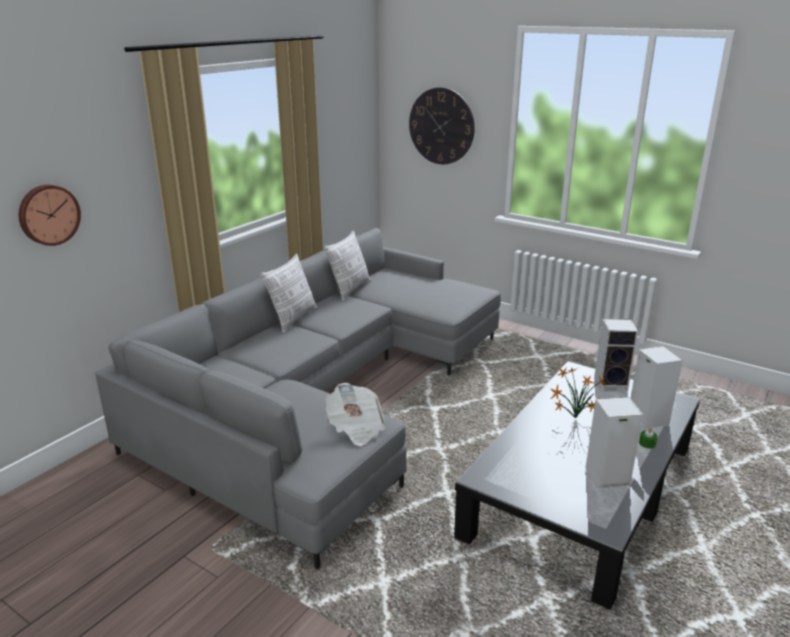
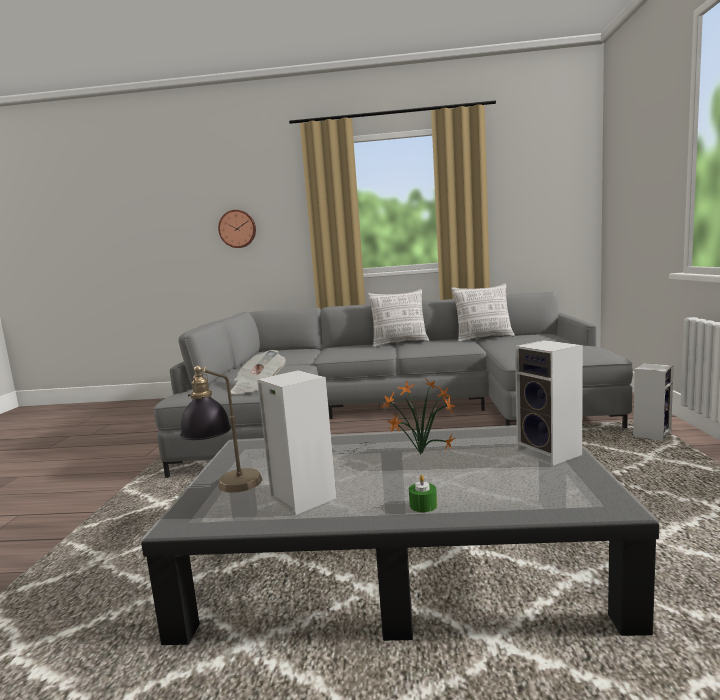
camera: 60 degrees right, 15 degrees down
(441, 126) = (637, 174): wall clock -> none
(572, 502) = (228, 491): none -> table lamp
(646, 417) = (499, 491): speaker -> speaker (651, 434)

